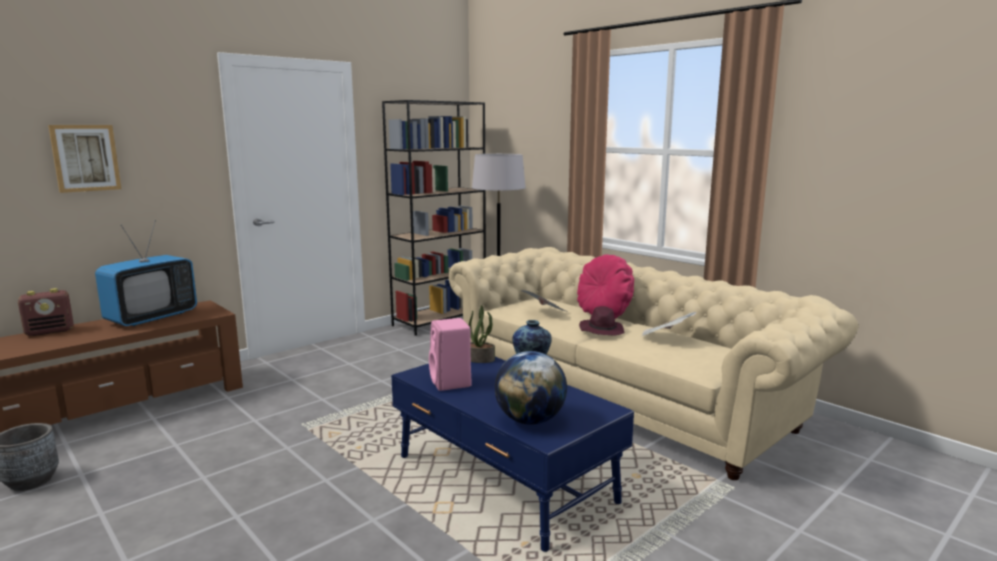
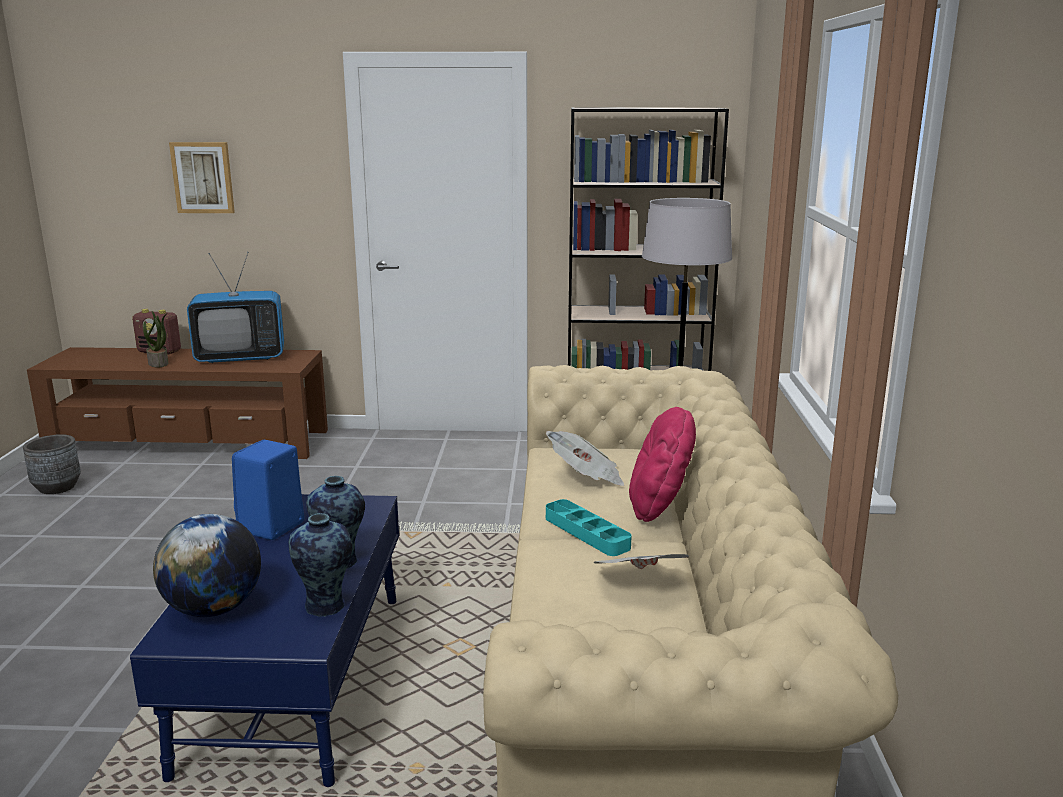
camera: 45 degrees right, 5 degrees up
(451, 383) = (270, 527): pink speaker -> blue speaker
(480, 359) = (365, 511): potted plant -> potted plant (159, 363)
(577, 396) = (325, 607): none -> vase
(601, 331) = (586, 532): purple hat -> turquoise tray

